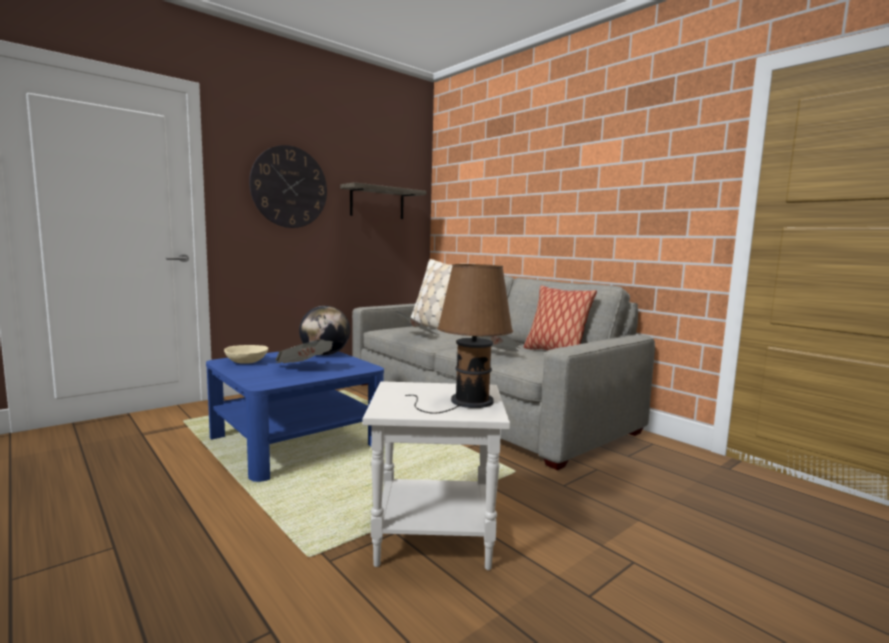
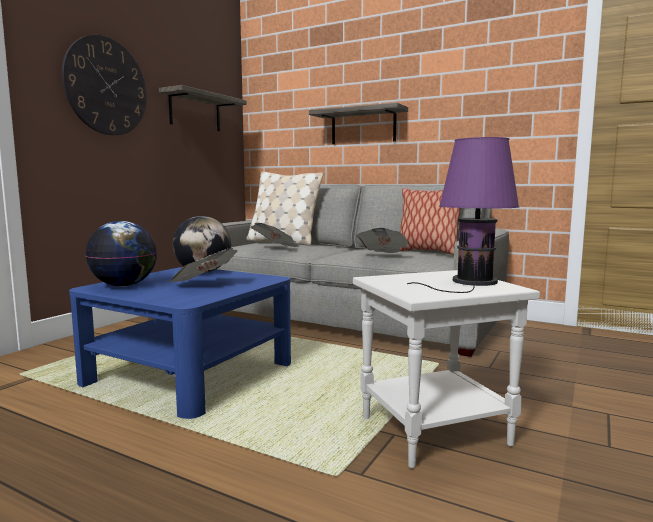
camera: 20 degrees left, 0 degrees up
(247, 362) = (124, 285): beige bowl -> globe
(466, 402) = (471, 282): brown table lamp -> purple table lamp
(526, 217) = (363, 126): none -> shelf

